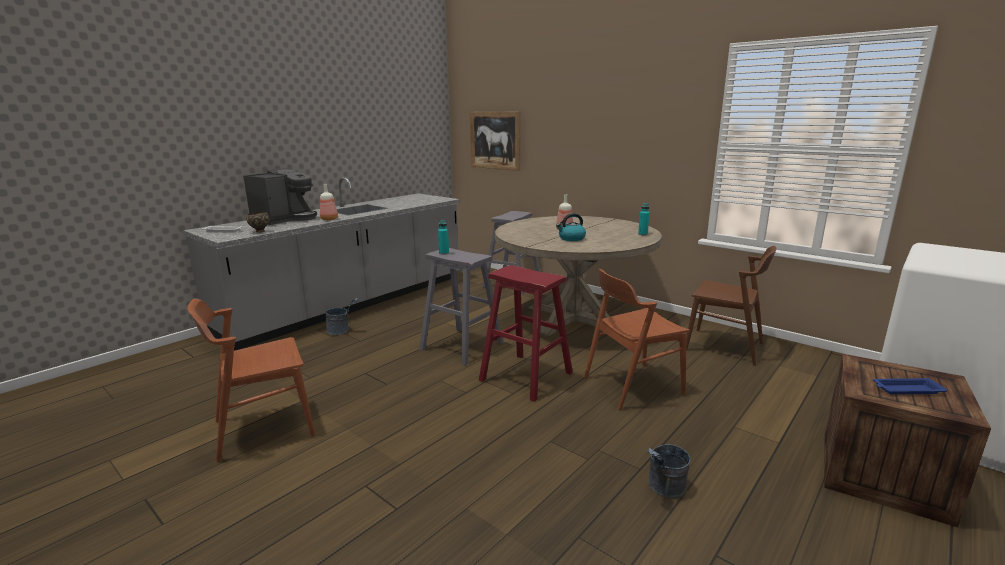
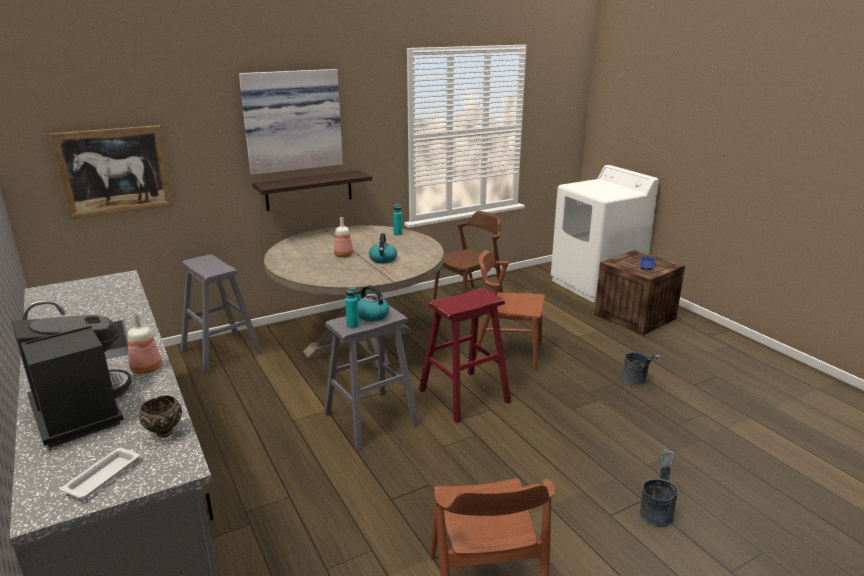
camera: 70 degrees left, 5 degrees up
(342, 331) = (237, 512): grey bucket -> grey bucket (656, 512)
(466, 255) = (371, 315): none -> kettle
(604, 115) = (292, 120): none -> picture
(610, 181) = (309, 190): none -> shelf
(632, 385) = (507, 353): brown chair -> brown chair turned 105 degrees clockwise

